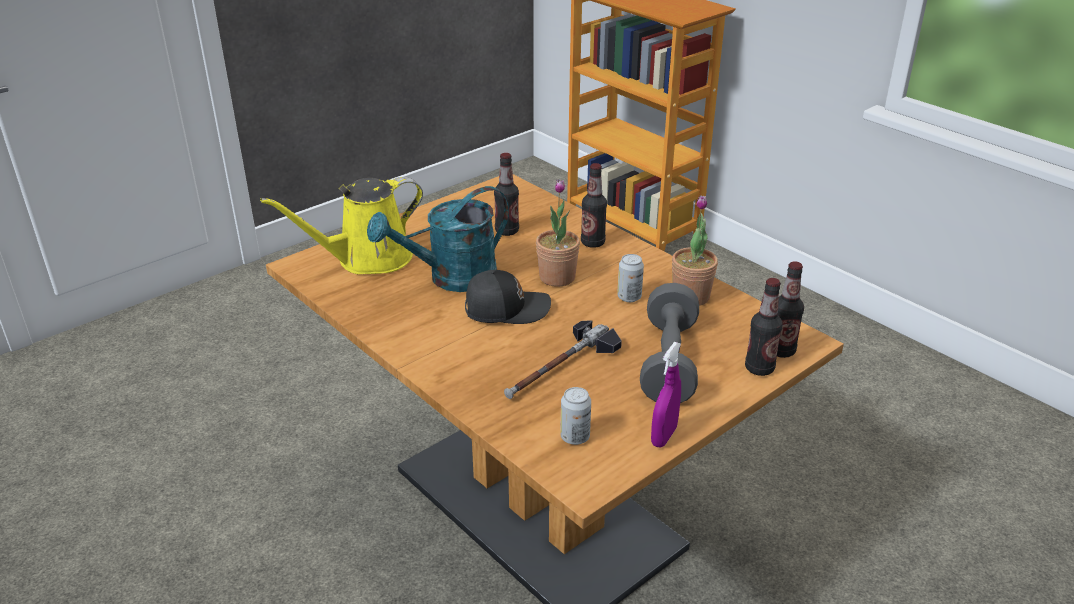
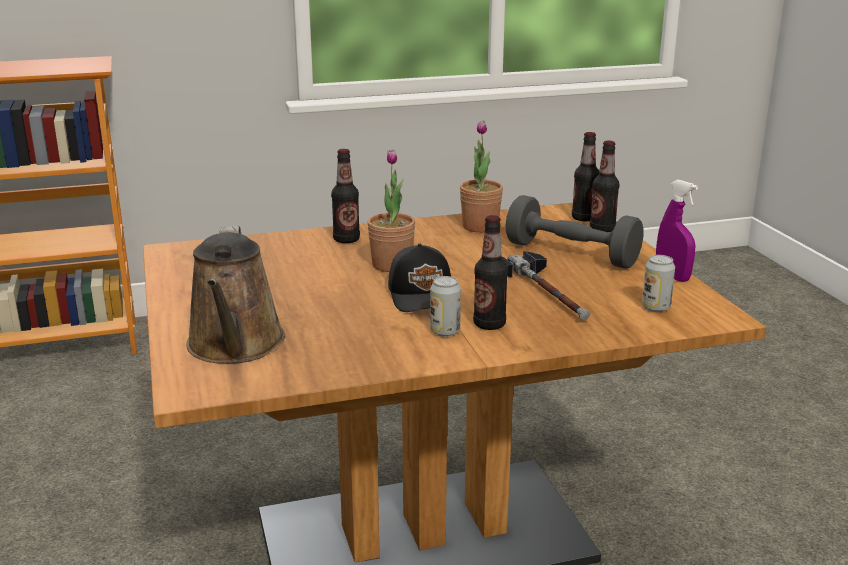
camera: 65 degrees left, 10 degrees down
(367, 259) = (235, 346): yellow watering can -> brown watering can
(451, 279) = (336, 310): turquoise watering can -> none
(506, 308) = (424, 296): black cap -> black cap turned 150 degrees clockwise
(507, 231) = (272, 268): bottle -> bottle (489, 324)
(629, 297) = (457, 246): can -> can (445, 331)

